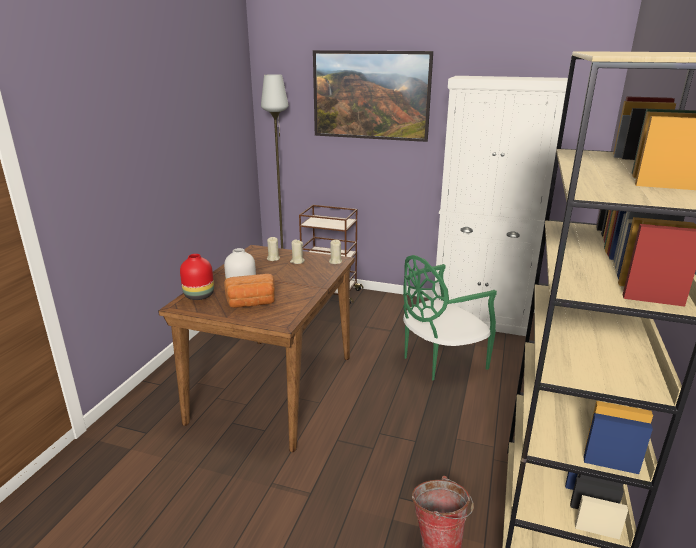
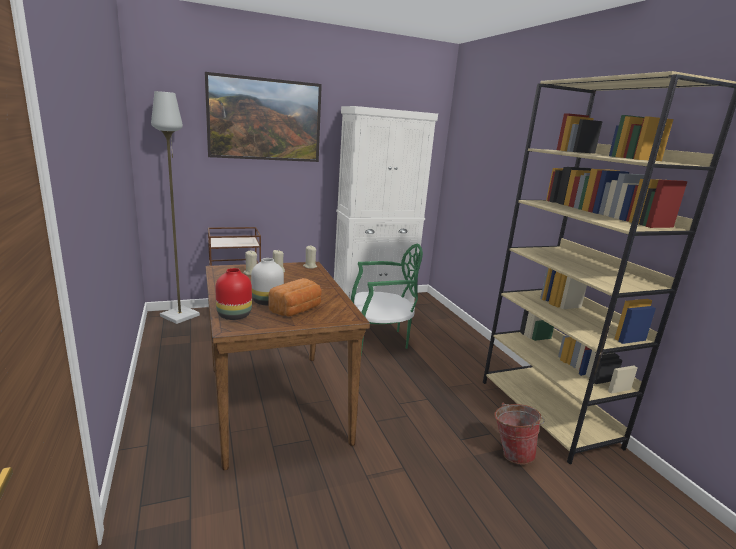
camera: 40 degrees left, 5 degrees down
(440, 360) = (380, 340): green chair -> green chair turned 120 degrees counterclockwise

